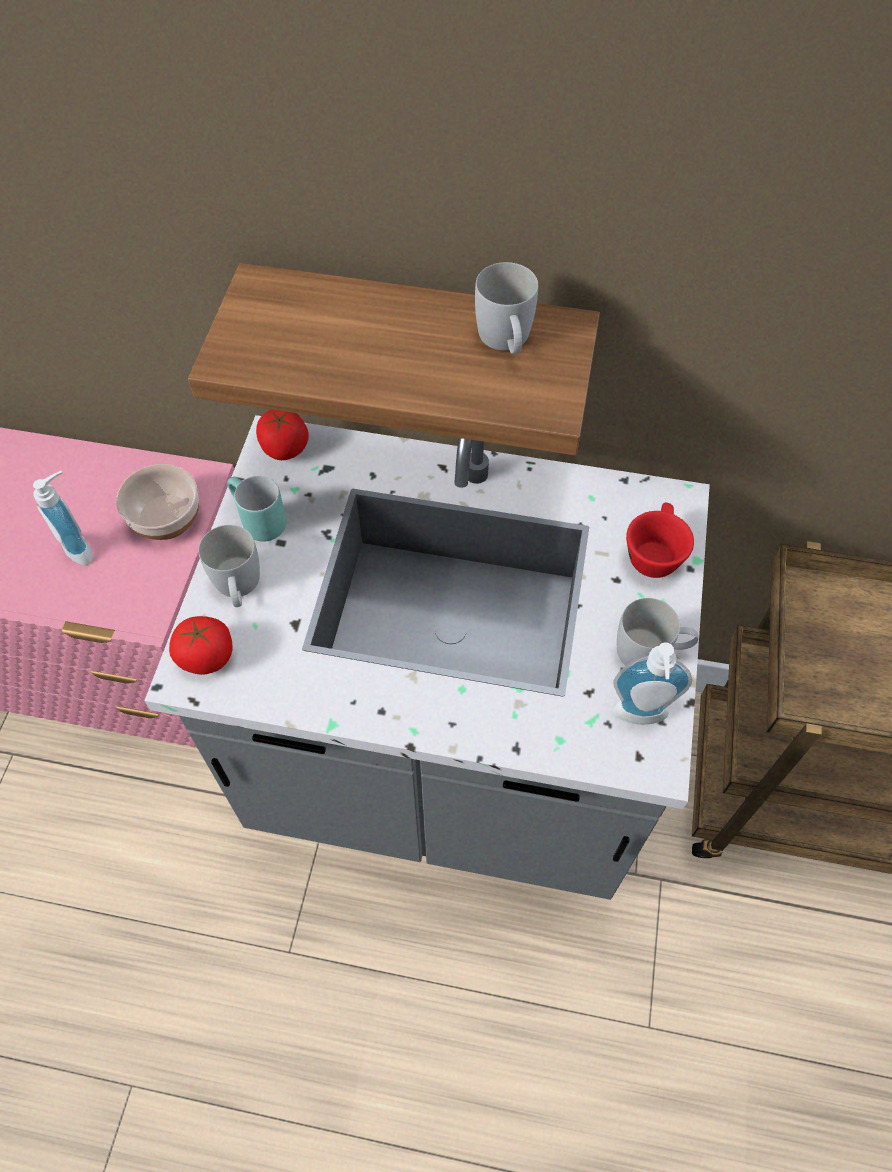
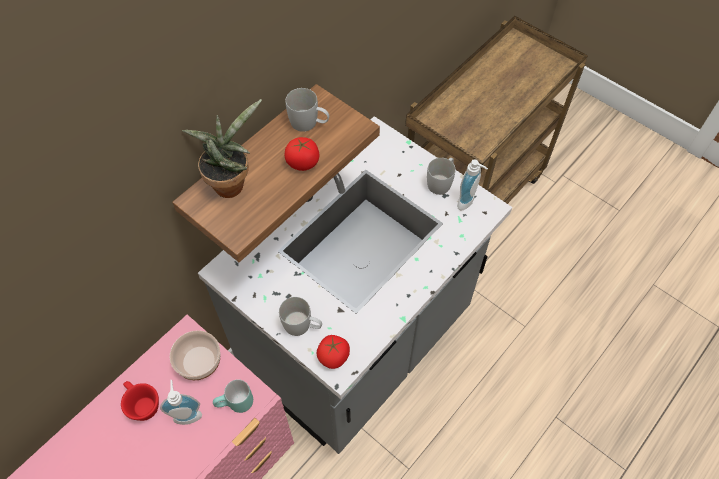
camera: 60 degrees left, 0 degrees up
(256, 522) = (268, 301): turquoise mug -> turquoise mug (235, 405)
(284, 448) = (230, 268): tomato -> tomato (303, 162)
(317, 306) = (231, 182): none -> potted plant
(653, 552) = (394, 154): red cup -> red cup (142, 404)

